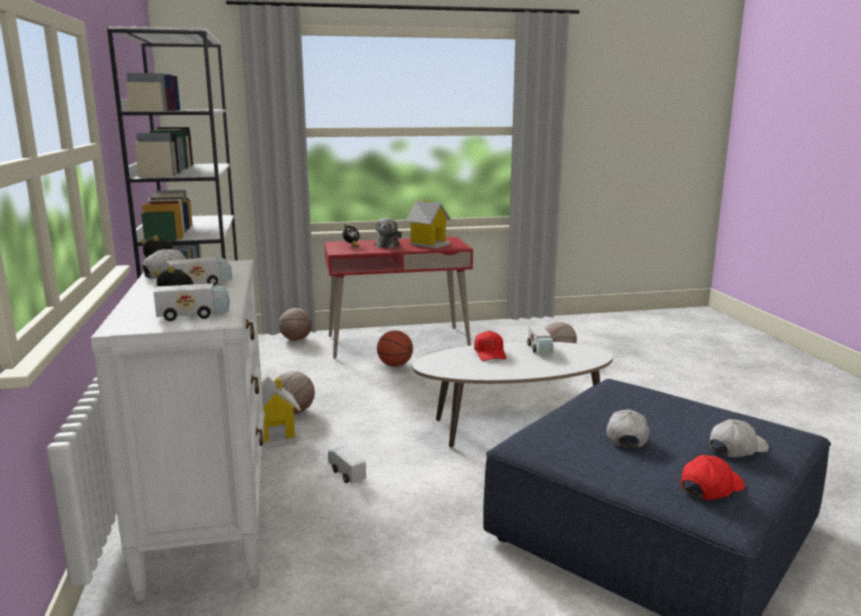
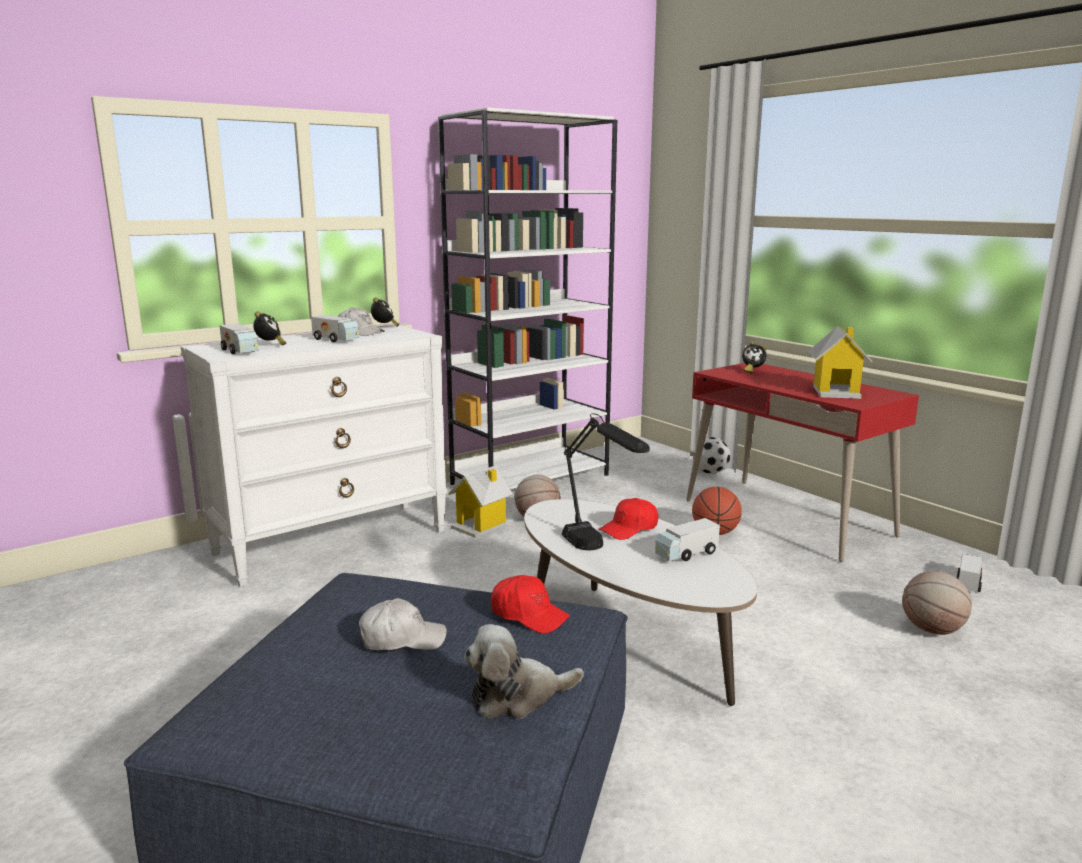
camera: 65 degrees right, 0 degrees up
(296, 339) = (710, 472): basketball -> football
(346, 473) = (434, 573): toy truck -> toy truck (968, 582)
(388, 245) = (789, 380): plush toy -> plush toy (517, 696)
(520, 368) = (598, 553): none -> black table lamp
(710, 487) = (268, 709): red cap -> red cap (529, 615)
(736, 448) = (406, 728): white cap -> none

